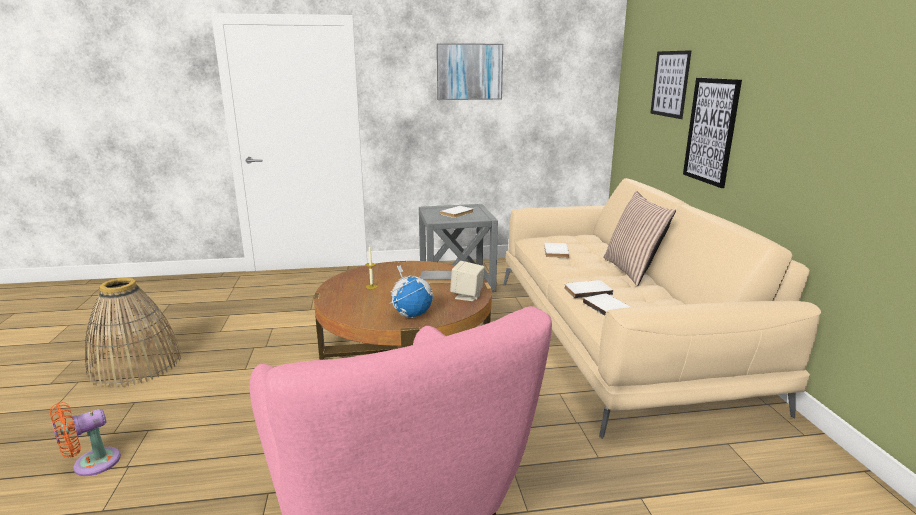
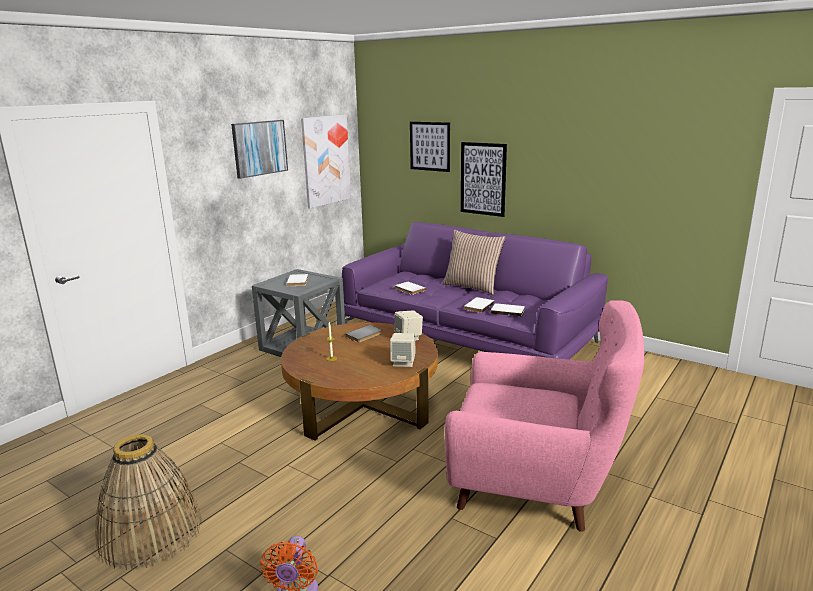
camera: 45 degrees left, 0 degrees up
(412, 314) = (403, 362): globe -> beige speaker
(562, 95) = (326, 160): none -> picture
(617, 337) = (468, 339): beige sofa -> purple sofa

